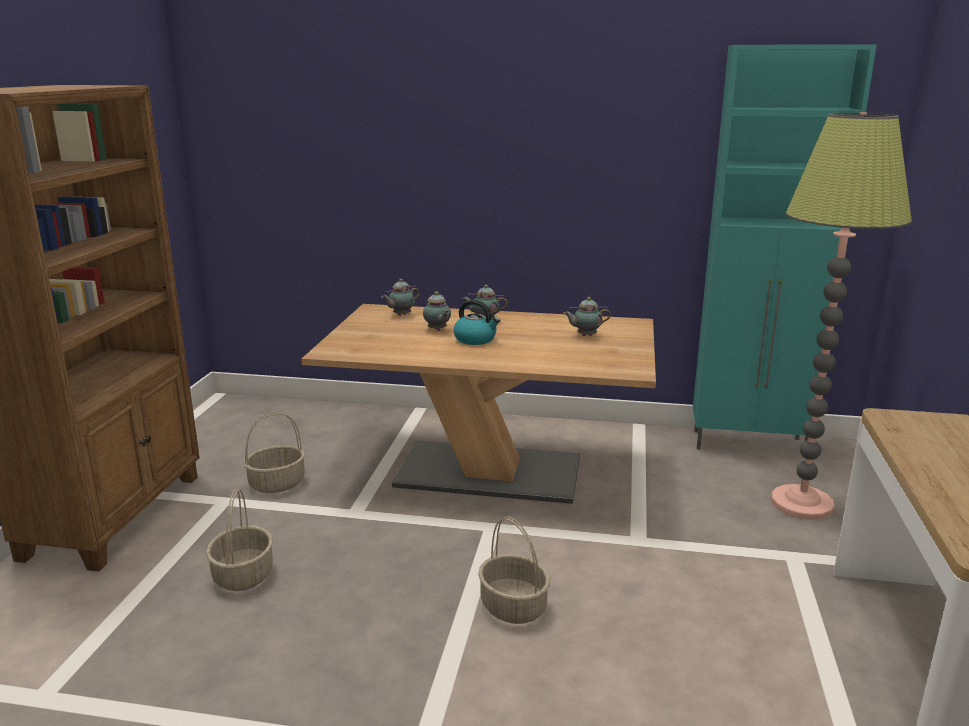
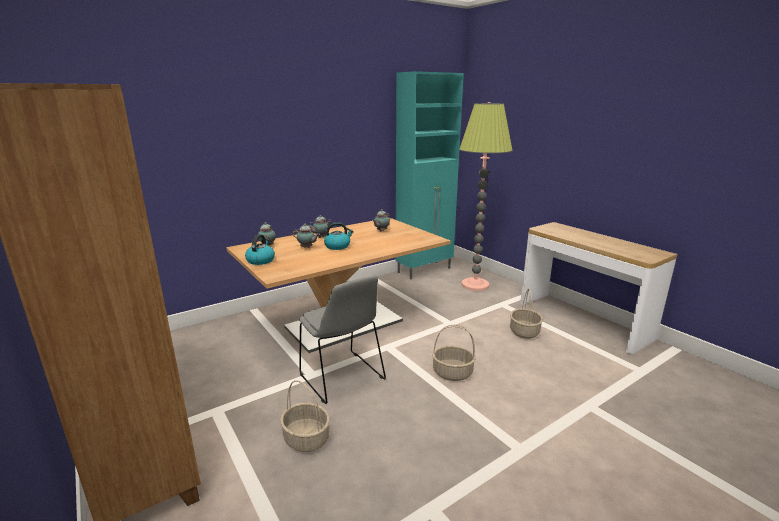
camera: 45 degrees left, 0 degrees up
(277, 483) = (235, 383): basket -> basket (524, 332)
(356, 330) = (260, 260): none -> kettle
(377, 535) = (343, 378): none -> grey chair

